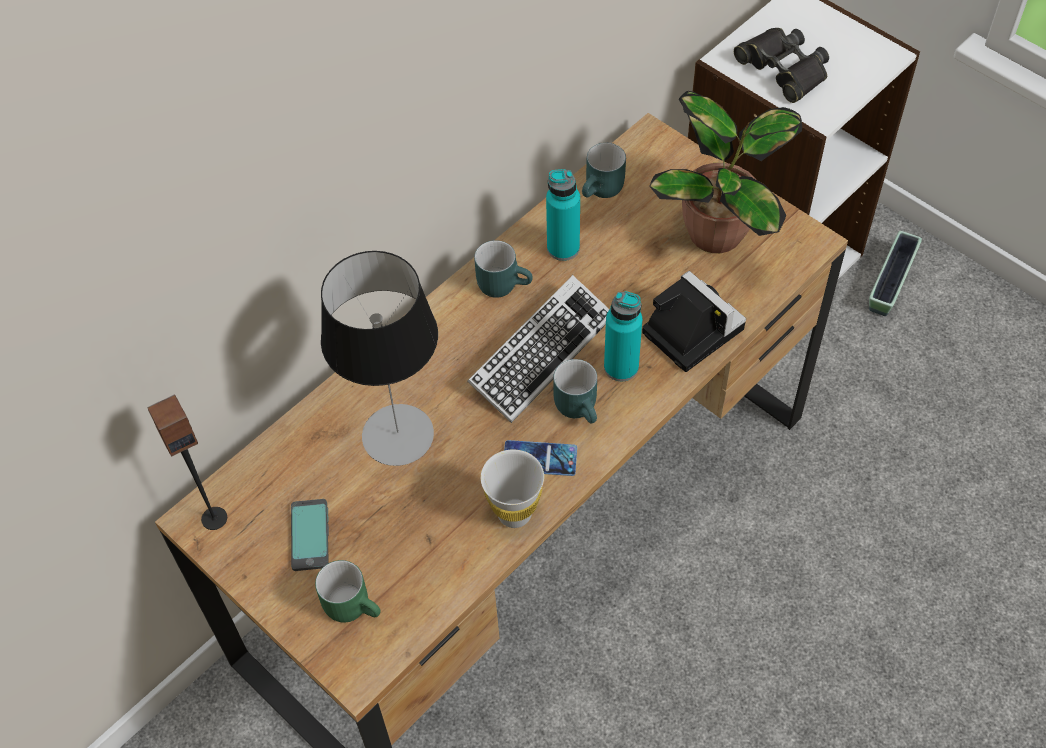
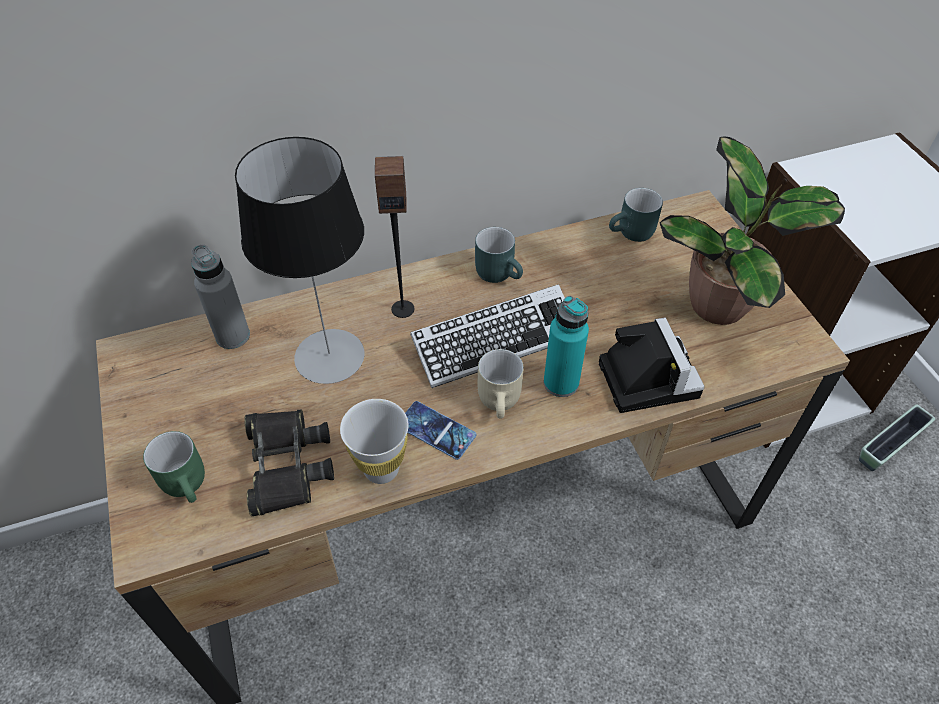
camera: 25 degrees right, 5 degrees down
(214, 518) = (139, 357): speaker -> speaker (403, 308)
(290, 457) = (233, 336): none -> grey bottle
(310, 535) = (200, 406): phone -> none
(563, 248) = (569, 265): turquoise bottle -> none
(581, 407) = (502, 402): turquoise mug -> beige mug
(783, 69) = (854, 194): black binoculars -> black binoculars (286, 464)

